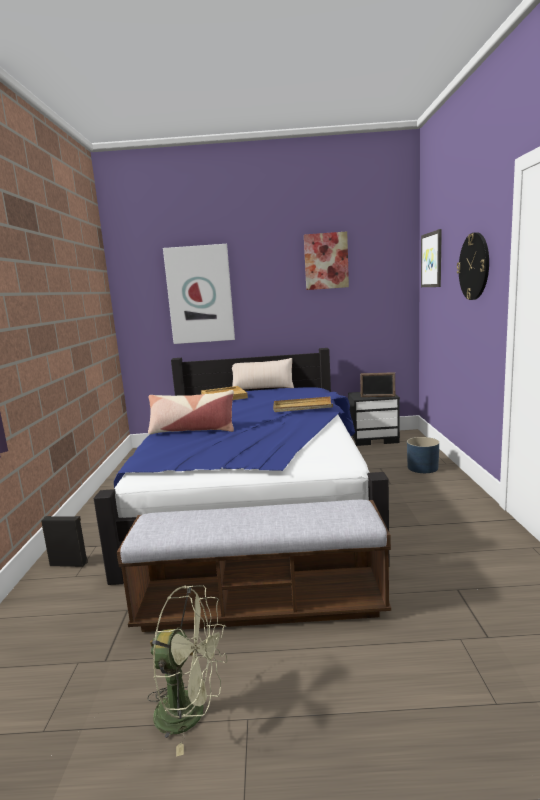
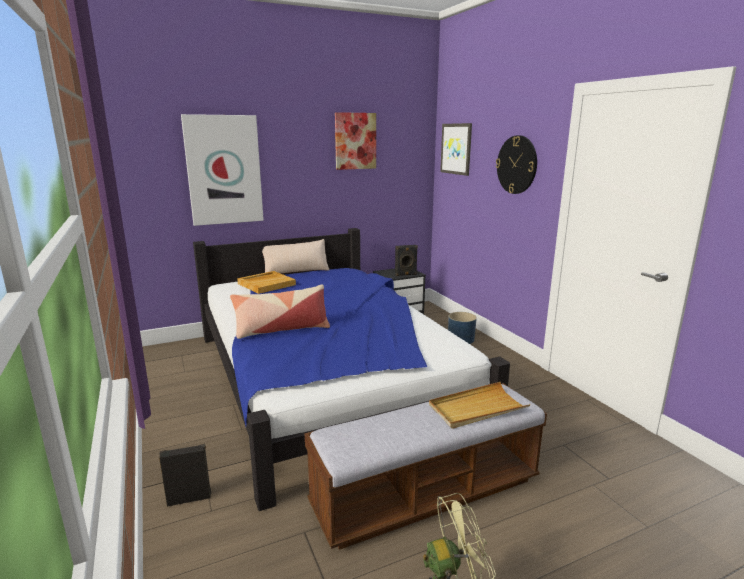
camera: 25 degrees left, 5 degrees up
(302, 407) = (368, 294): beige tray -> beige tray (477, 408)
(377, 396) = (406, 275): picture frame -> black speaker

